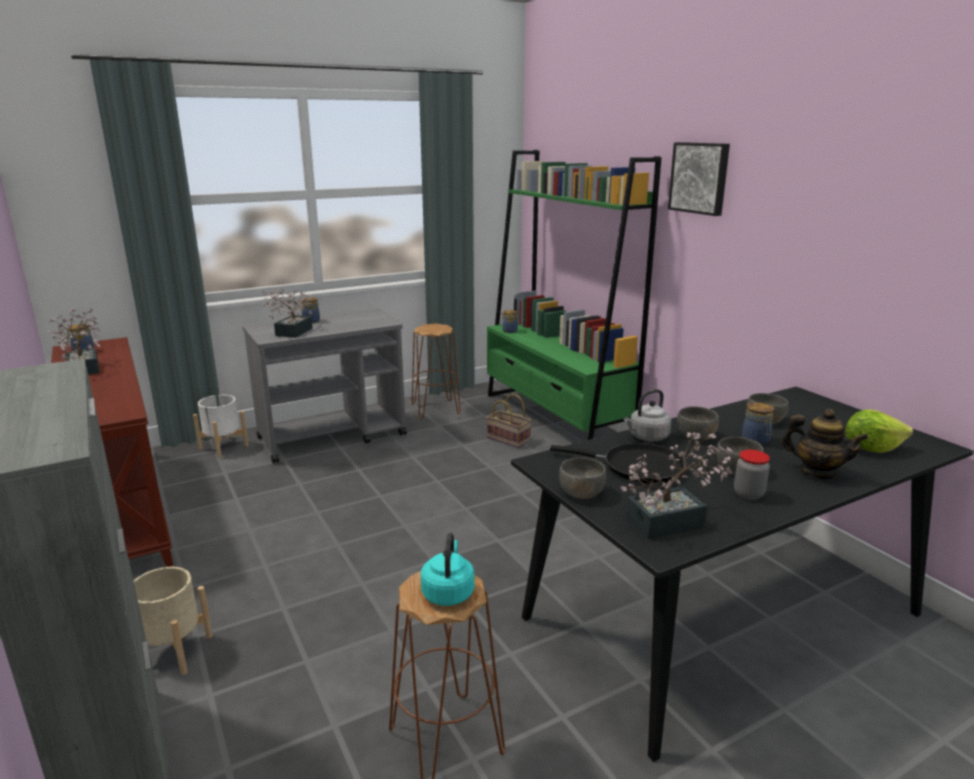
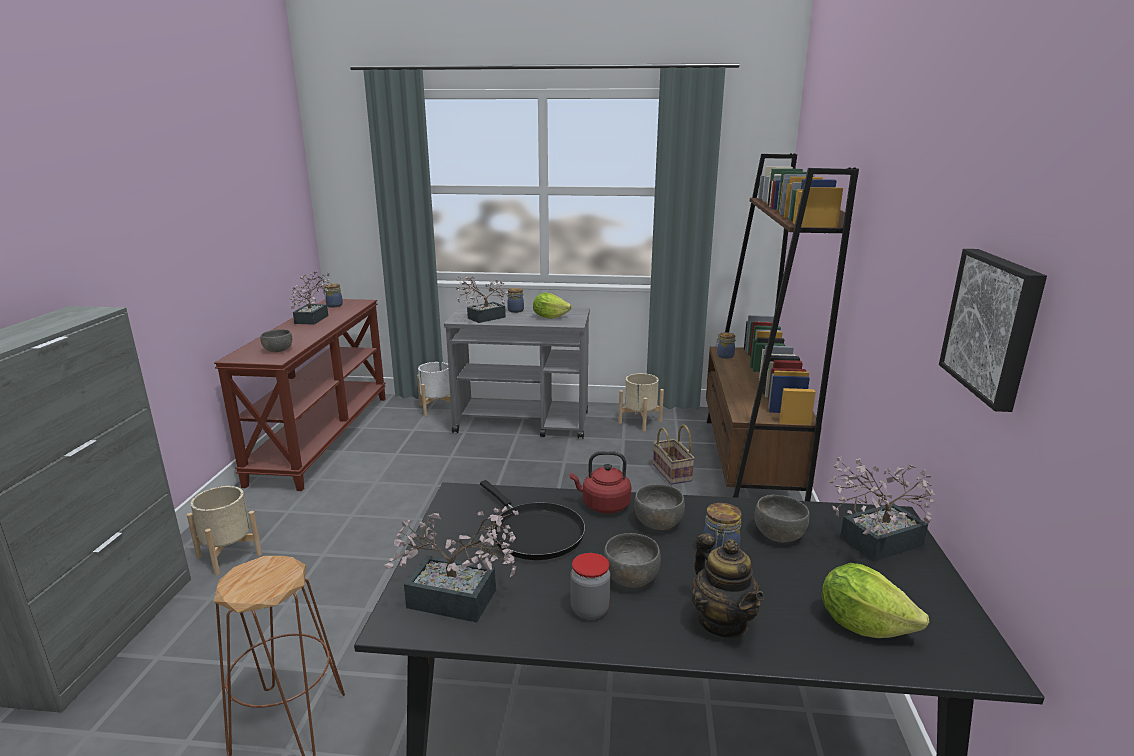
camera: 35 degrees right, 0 degrees up
(355, 321) = (549, 317): none -> lettuce
(436, 409) = (640, 422): brown stool -> beige planter
(448, 592) = (260, 582): turquoise kettle -> none
(556, 419) = (749, 466): green bookcase -> brown bookcase
(581, 493) = (437, 537): grey bowl -> grey bowl (278, 350)
(647, 437) = (603, 505): grey kettle -> red kettle
(700, 178) = (884, 199): picture -> picture (994, 326)
(811, 409) = (873, 543): none -> potted plant

